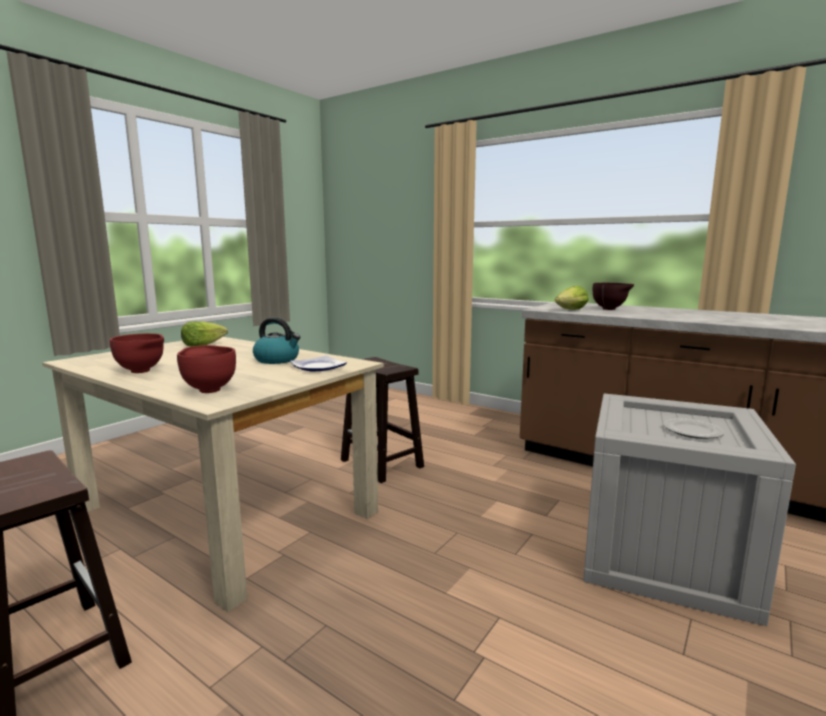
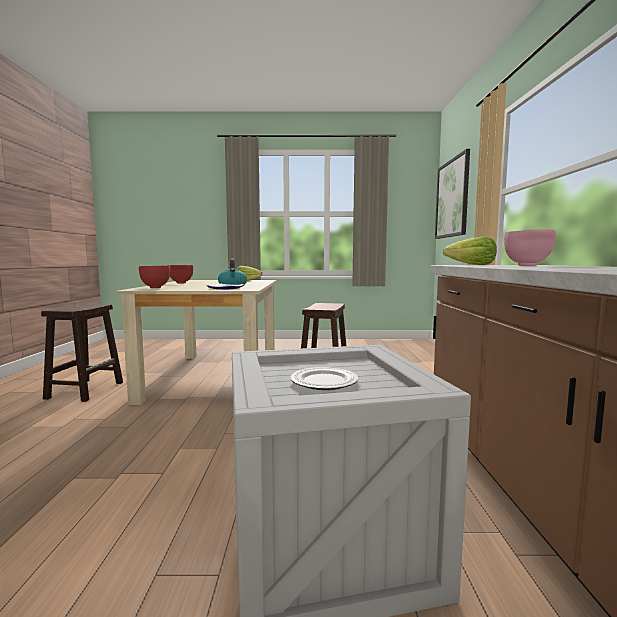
camera: 55 degrees right, 5 degrees down
(362, 214) = (452, 198): none -> picture
(611, 309) = (528, 265): brown bowl -> pink bowl

